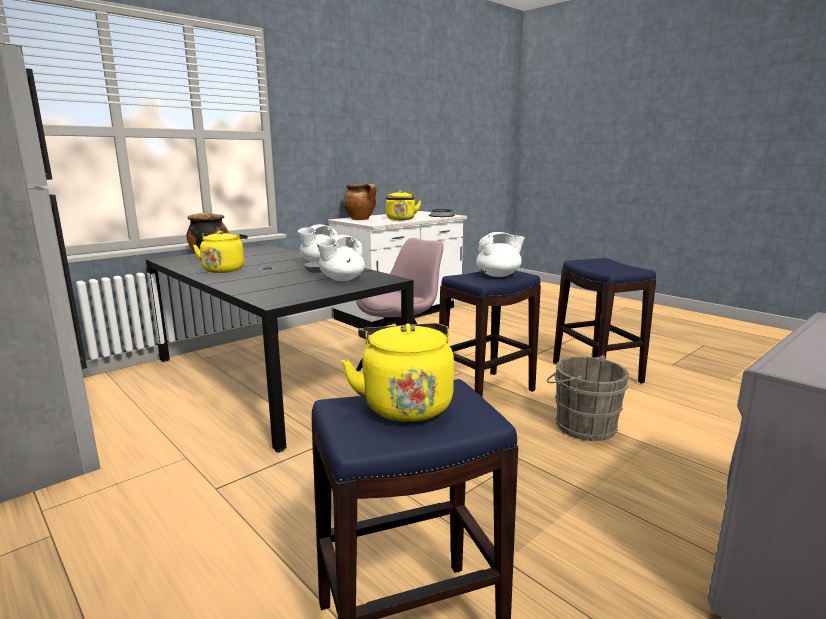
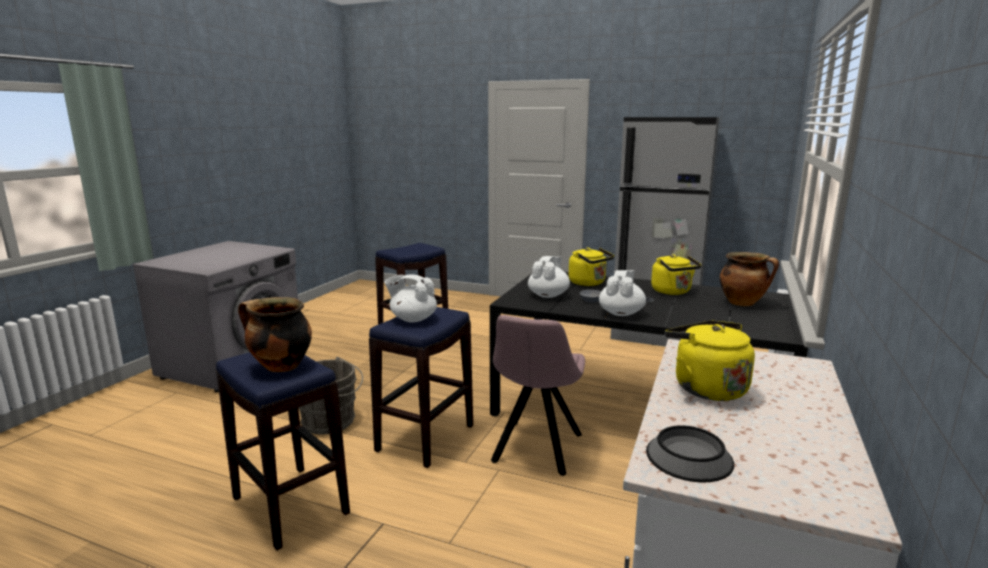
camera: 155 degrees right, 0 degrees up
(361, 219) = (775, 371): cooking pot -> cooking pot (280, 366)
(405, 404) = (413, 249): yellow kettle -> yellow kettle (589, 283)
(499, 275) = (412, 319): white teapot -> white teapot turned 60 degrees clockwise

